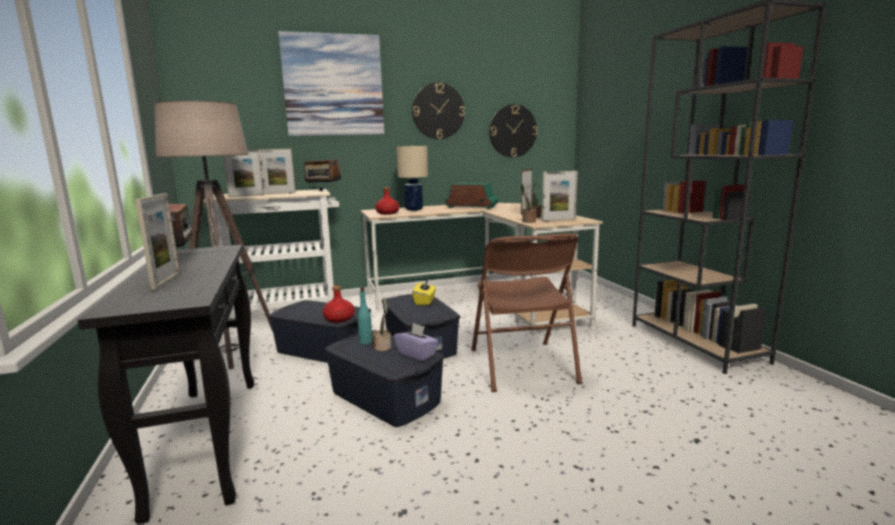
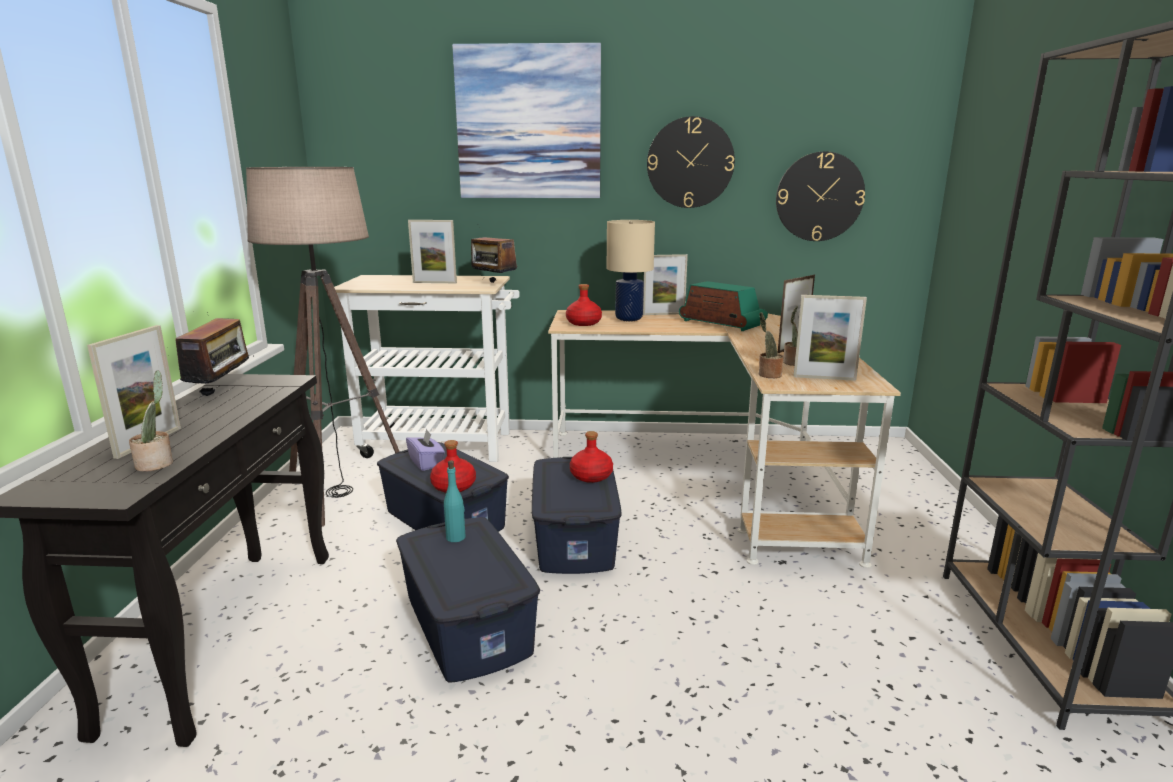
camera: 20 degrees right, 5 degrees up
(246, 196) = (388, 284): picture frame -> picture frame (663, 314)
(383, 347) = (469, 553): potted plant -> potted plant (157, 463)
(417, 354) = (502, 579): purple tissue box -> purple tissue box (426, 463)
(425, 301) = (591, 476): yellow tissue box -> red bottle
(521, 365) = (697, 615): brown chair -> none

